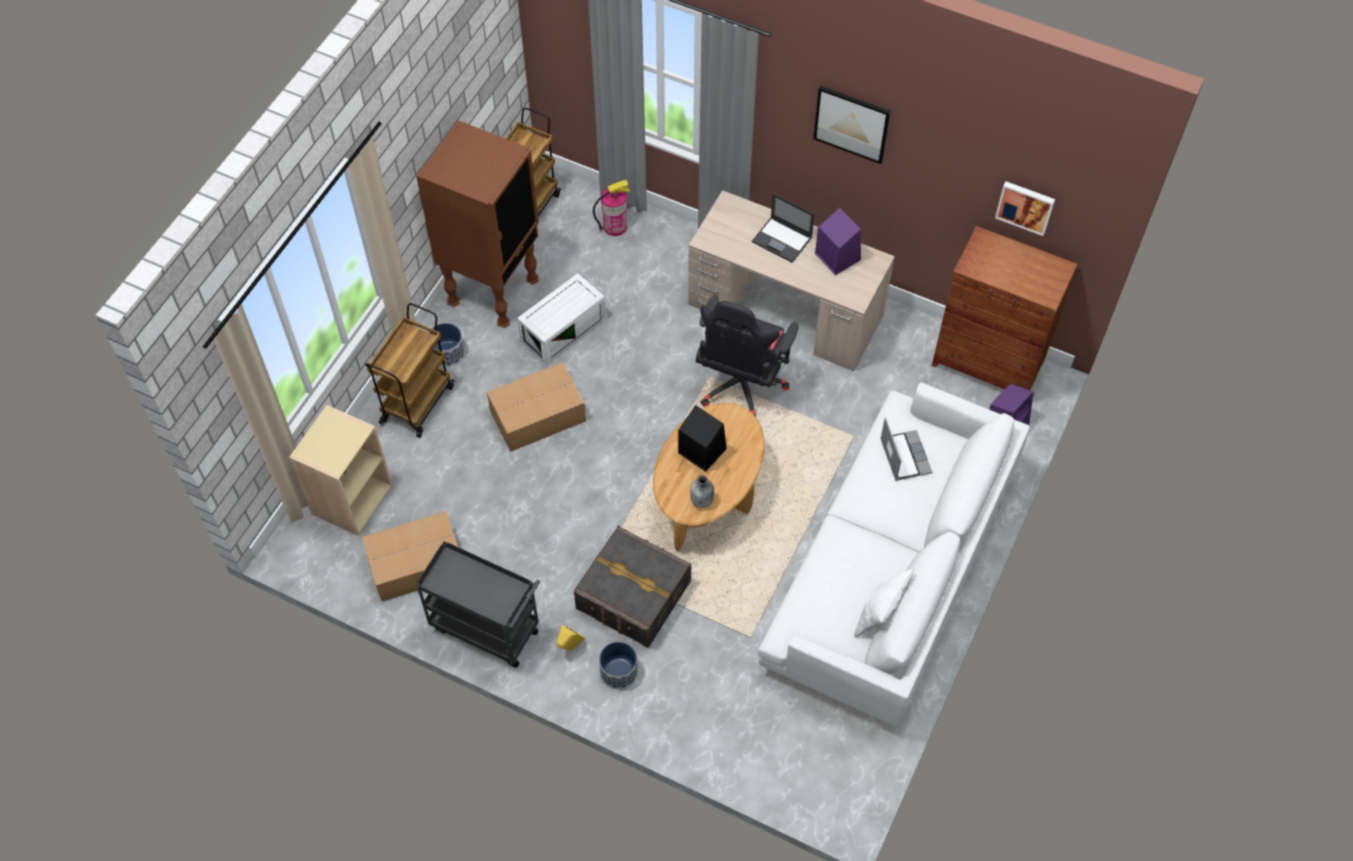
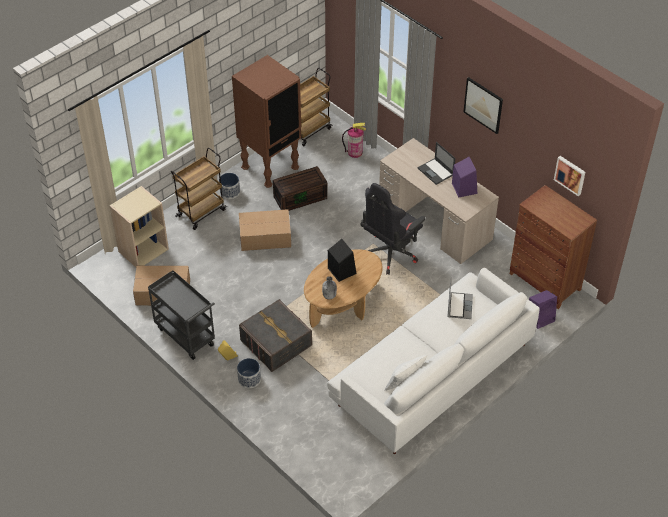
camera: 20 degrees right, 10 degrees down
(563, 328) = (300, 197): white storage box -> brown storage box

